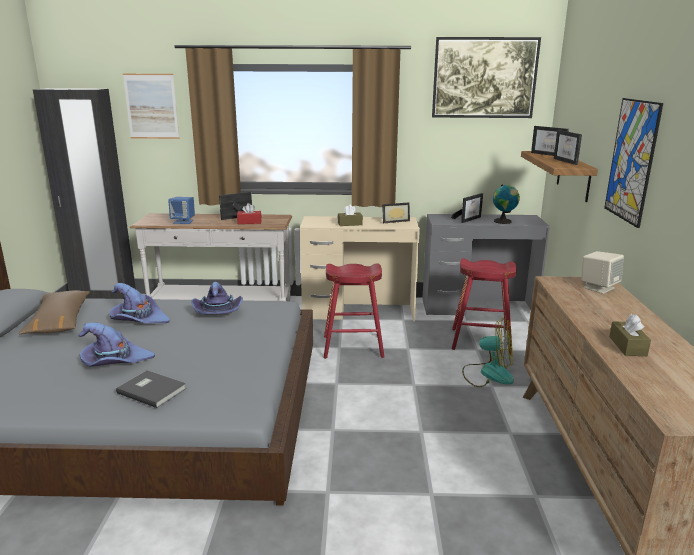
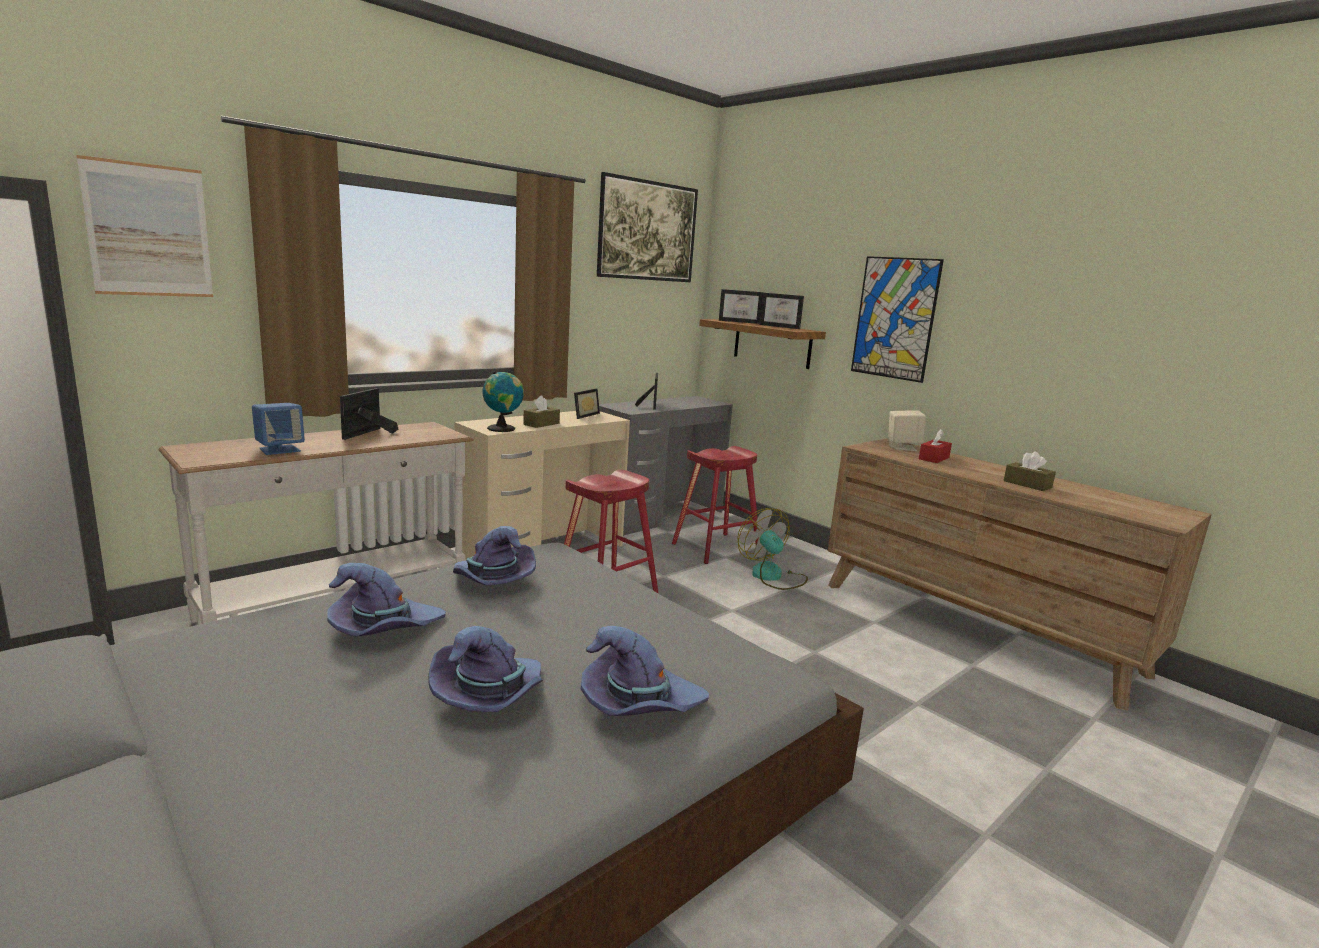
camera: 45 degrees left, 5 degrees down
(59, 321) = (211, 681): brown pillow -> none
(152, 390) = (639, 703): grey book -> purple hat
(249, 222) = (400, 437): red tissue box -> red tissue box (934, 458)
(488, 374) = (772, 576): fan -> fan turned 90 degrees counterclockwise
(504, 221) = (687, 404): globe -> globe (503, 429)

